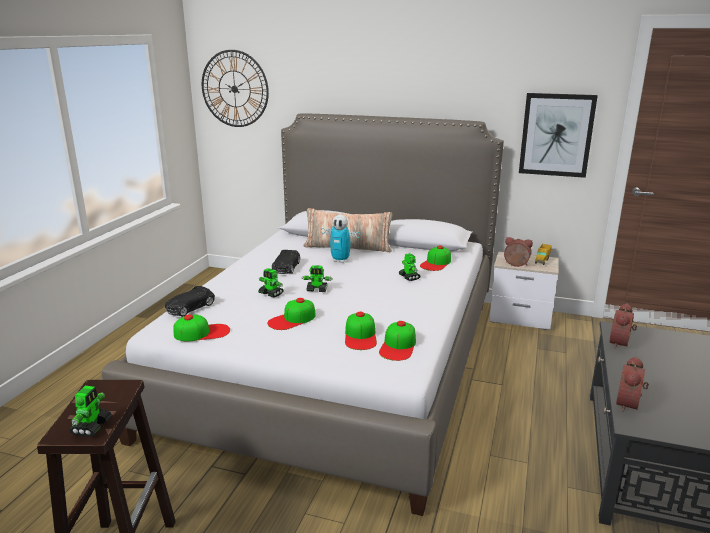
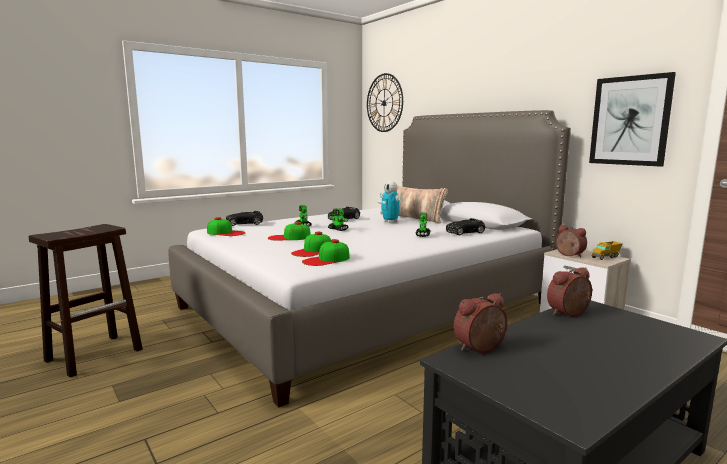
camera: 35 degrees right, 10 degrees down
(92, 426) = (60, 235): toy robot -> none
(436, 263) = (464, 232): cap -> black toy car

